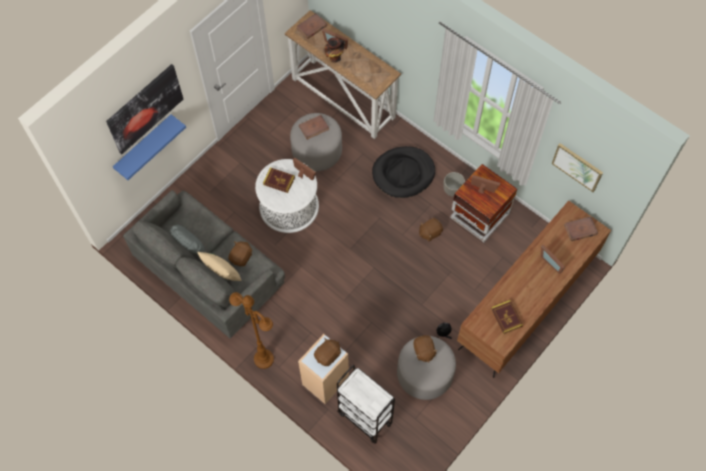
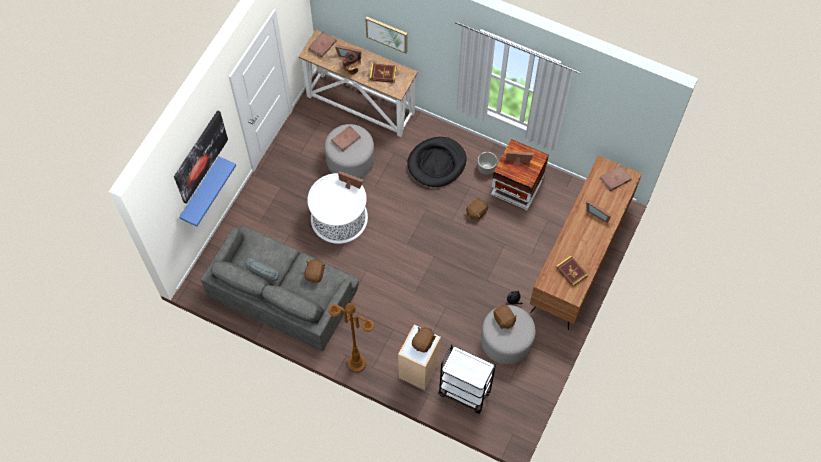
camera: 15 degrees left, 0 degrees up
(222, 274) = (302, 293): beige pillow -> none
(279, 181) = (329, 196): book -> book (383, 74)
(577, 166) = (602, 124): picture -> picture (387, 34)

